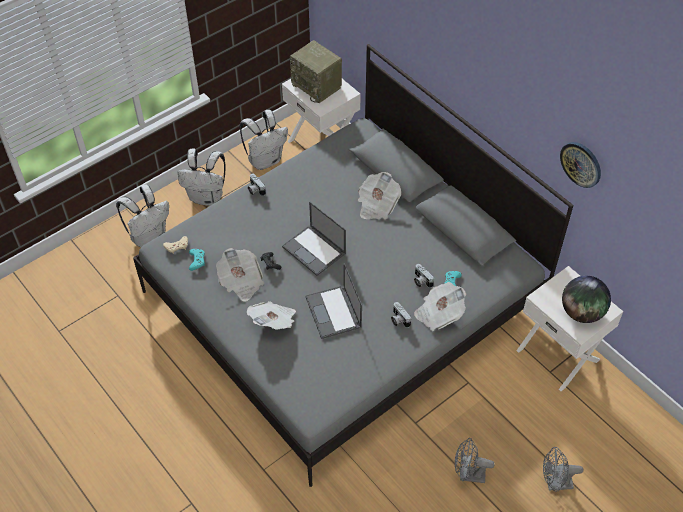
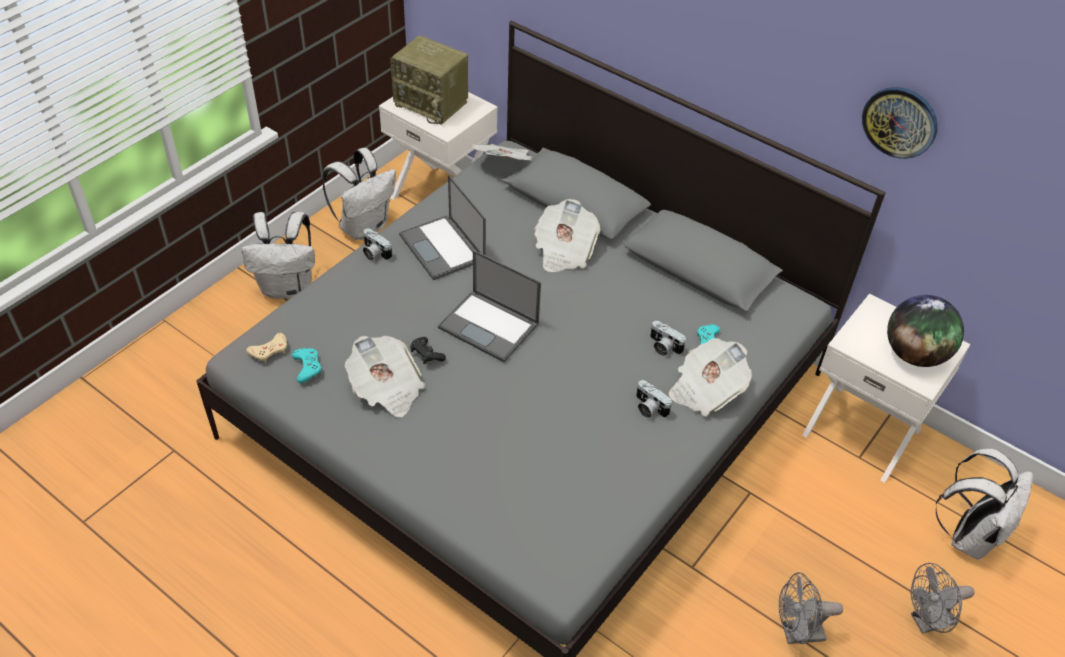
camera: 15 degrees left, 5 degrees down
(149, 236) = (208, 355): white backpack -> white backpack (969, 535)
(274, 322) = (455, 442): newspaper -> newspaper (504, 164)
(334, 312) = (546, 413): laptop -> laptop (443, 248)

